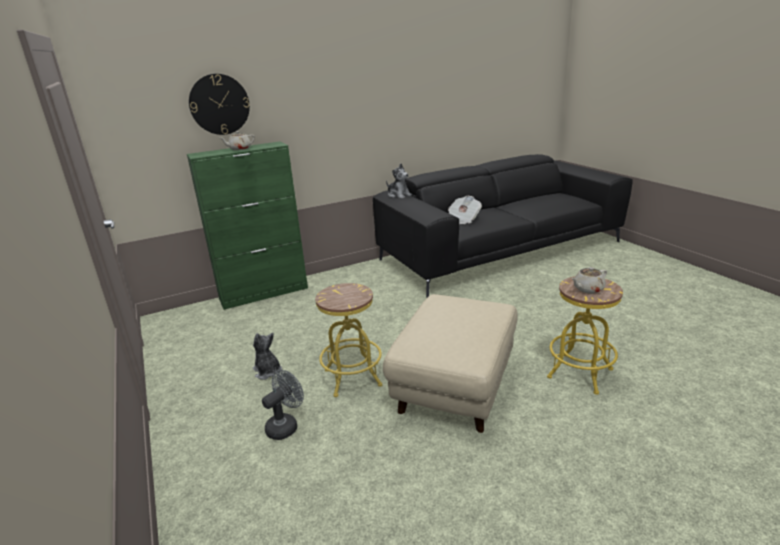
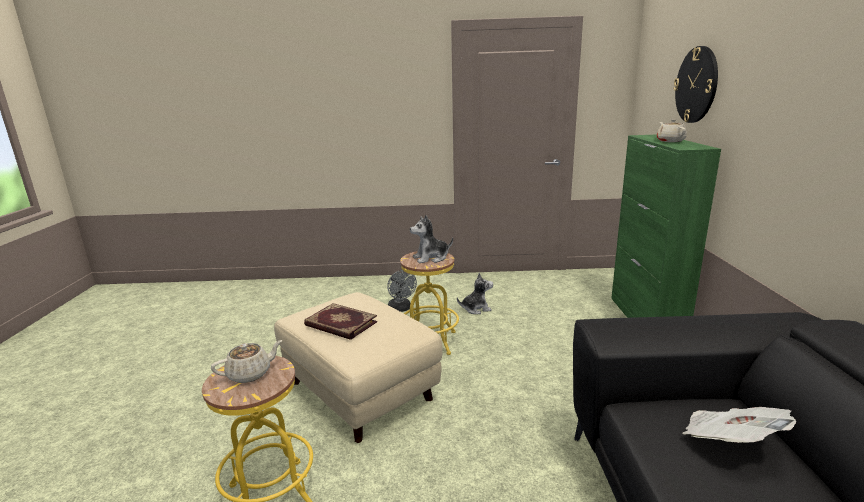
camera: 115 degrees right, 5 degrees down
(398, 195) = (773, 324): plush toy -> plush toy (431, 258)
(468, 324) = (340, 324): none -> book
(587, 289) = (250, 374): beige teapot -> beige teapot turned 60 degrees clockwise

